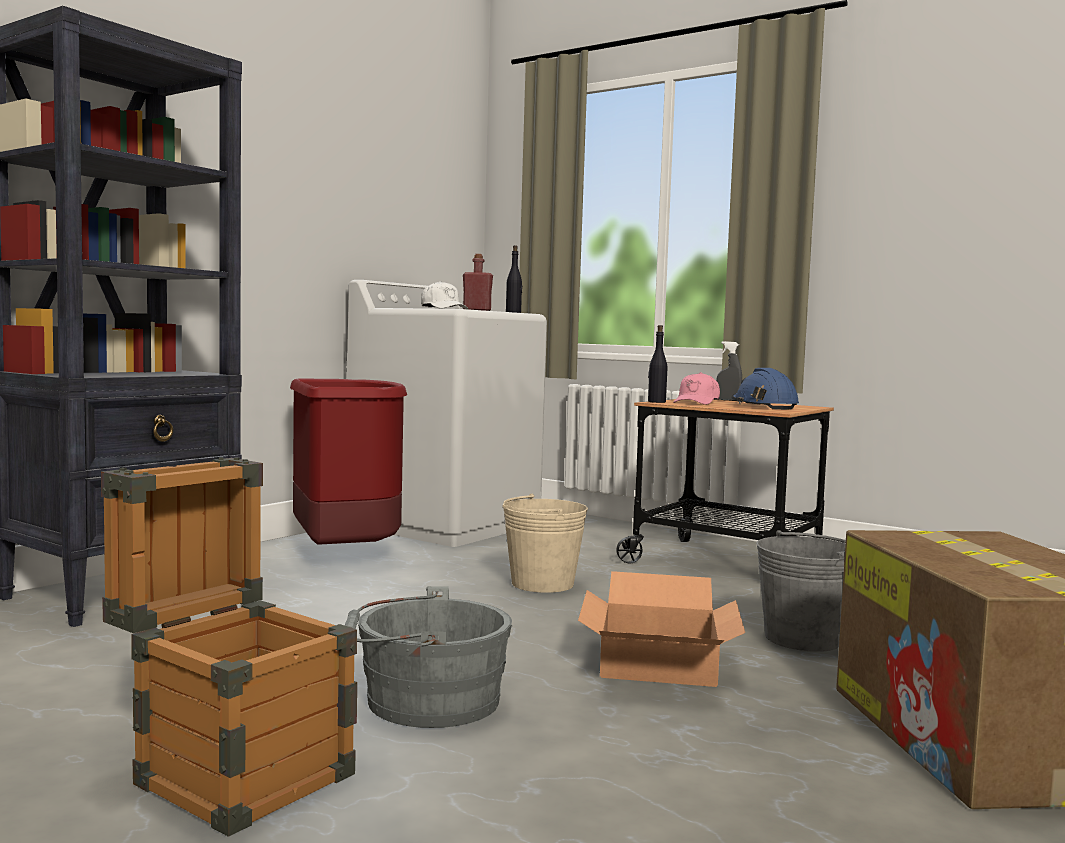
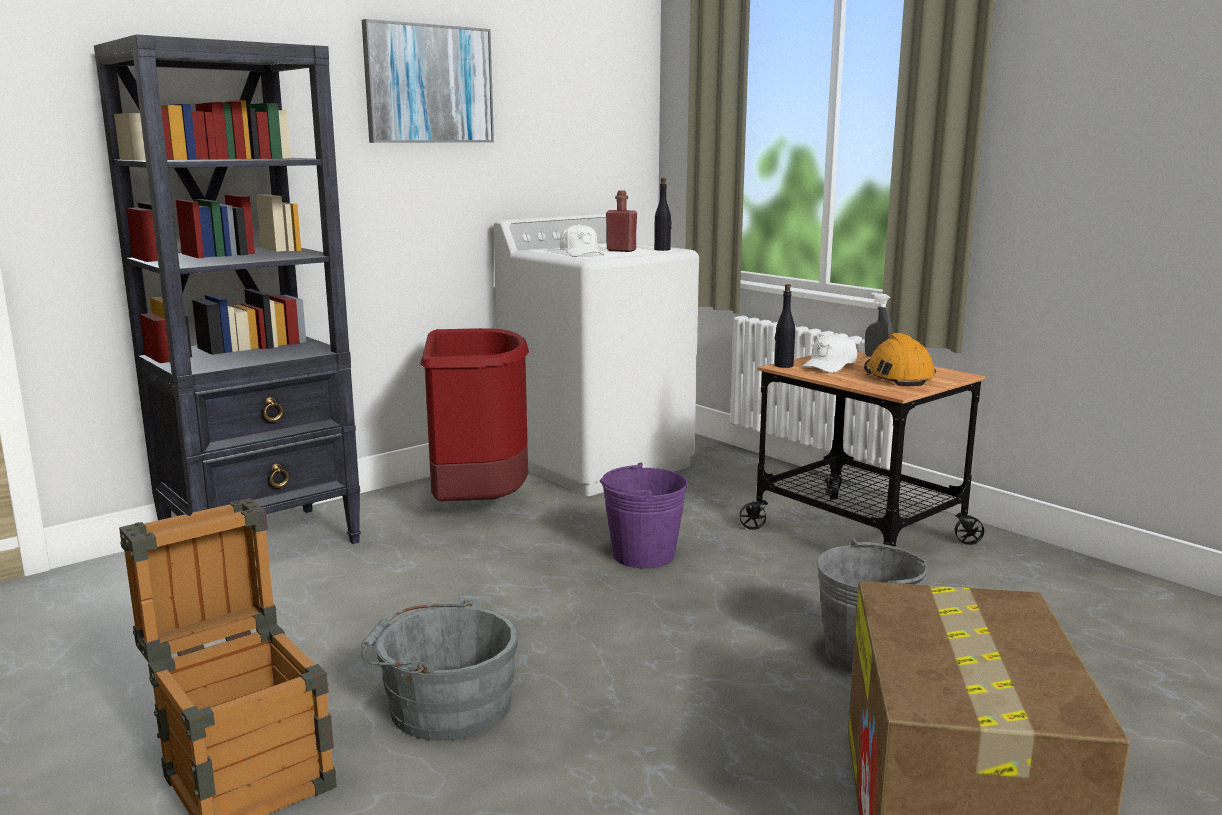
camera: 15 degrees right, 10 degrees up
(297, 140) = (429, 84): none -> picture
(542, 584) = (643, 555): beige bucket -> purple bucket
(660, 662) = (692, 676): cardboard box -> none
(697, 402) = (830, 366): pink cap -> white cap
(763, 406) = (898, 376): blue hard hat -> orange hard hat

